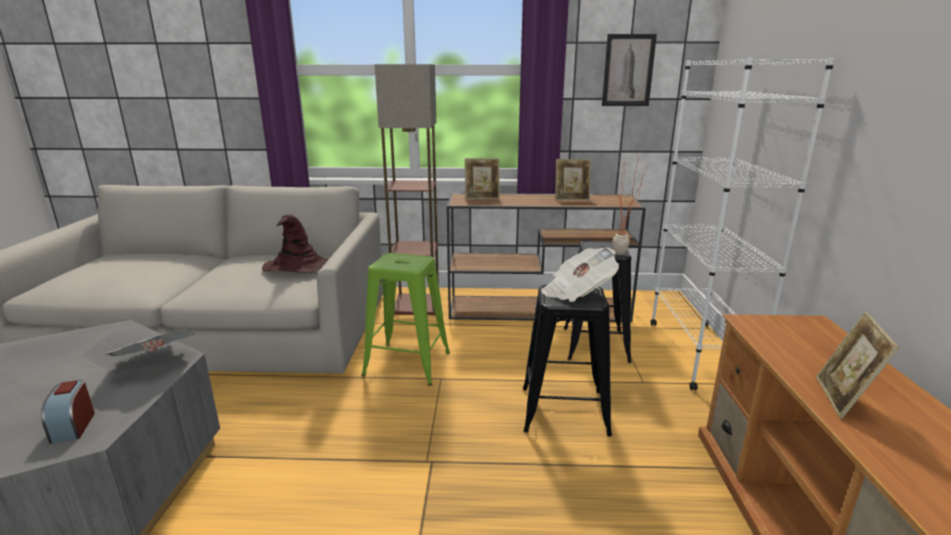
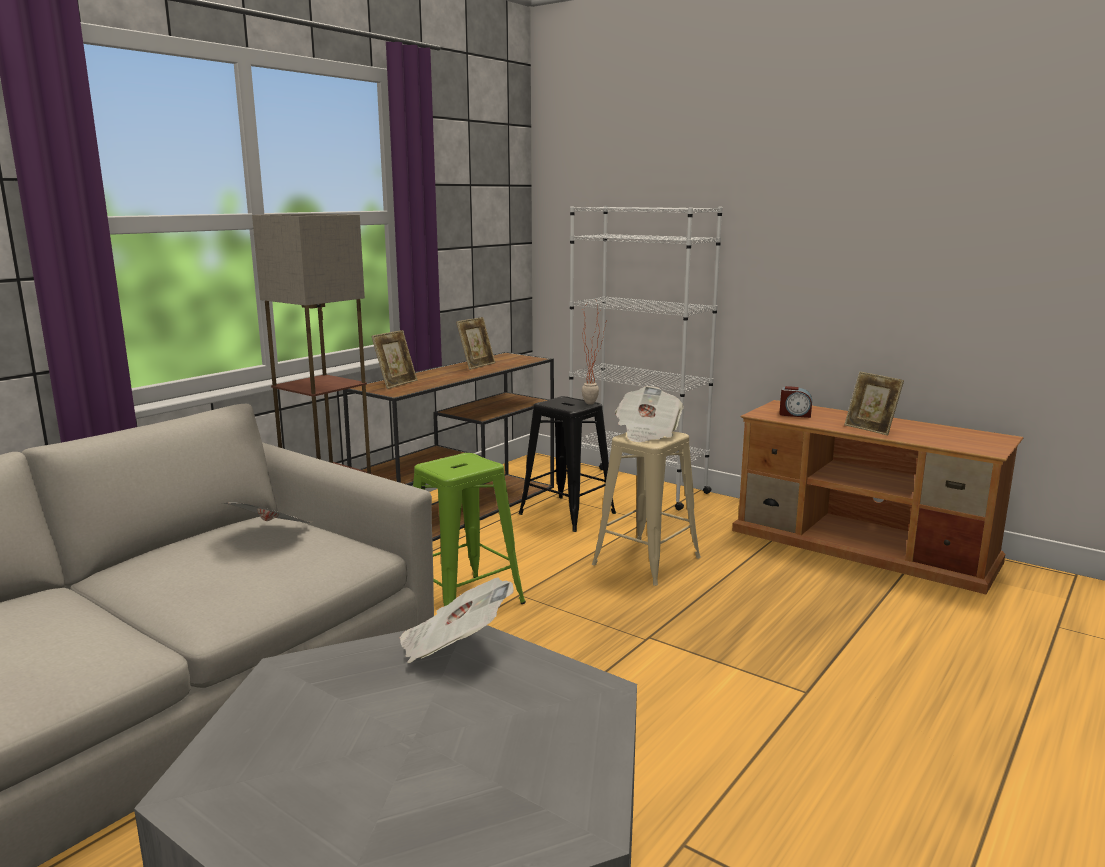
camera: 55 degrees left, 5 degrees down
(73, 426) = (563, 702): alarm clock -> alarm clock (795, 414)
(295, 267) = (272, 535): brown hat -> newspaper
(565, 410) = (647, 561): black stool -> beige stool
(628, 70) = (473, 215): picture -> none

